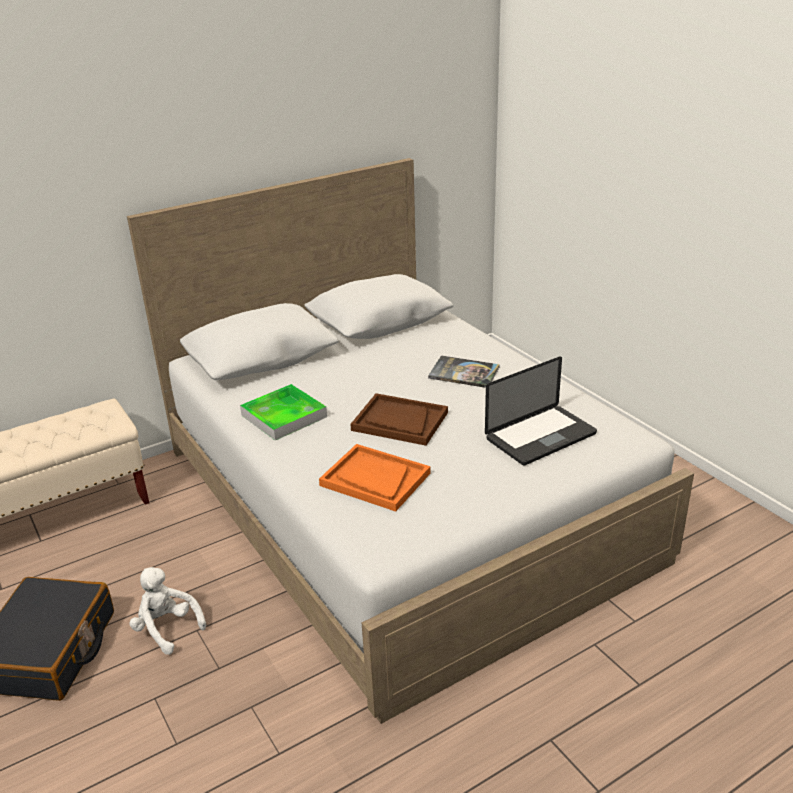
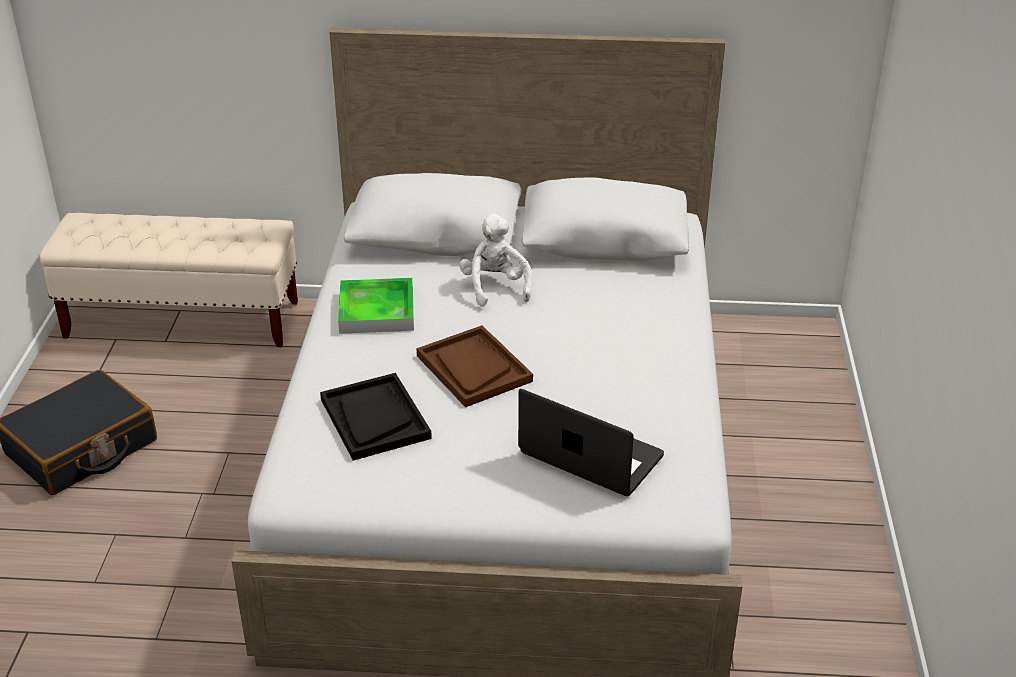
camera: 35 degrees right, 5 degrees up
(167, 628) = (181, 478): white plush toy -> white plush toy (495, 287)
(375, 479) = (374, 419): orange tray -> black tray
(464, 373) = (611, 343): book -> none
(540, 436) = (591, 455): laptop -> laptop turned 150 degrees counterclockwise

